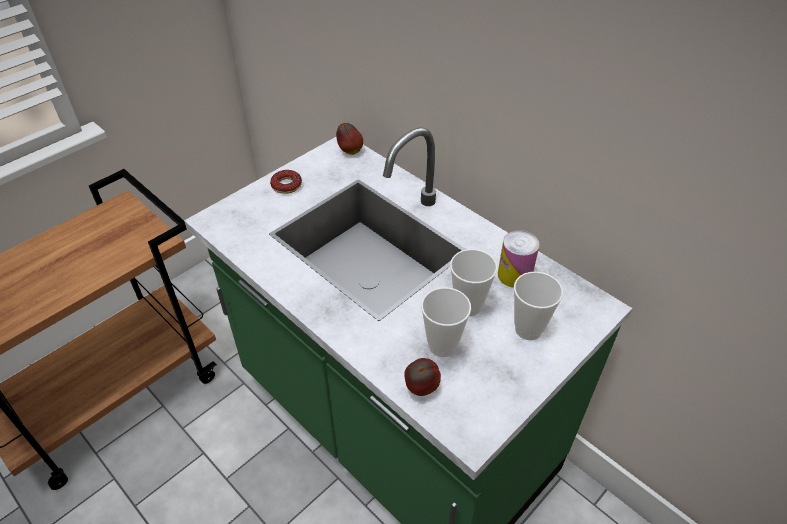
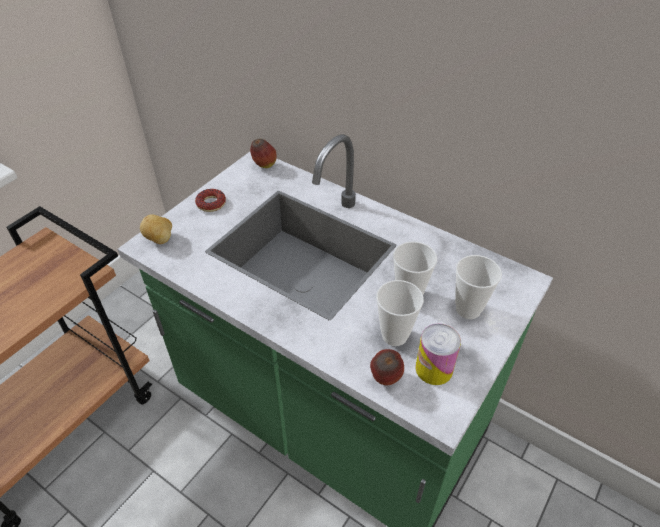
camera: 10 degrees left, 0 degrees up
(227, 216) = (160, 239): none -> potato
(514, 275) = (443, 261): can -> can (434, 369)

